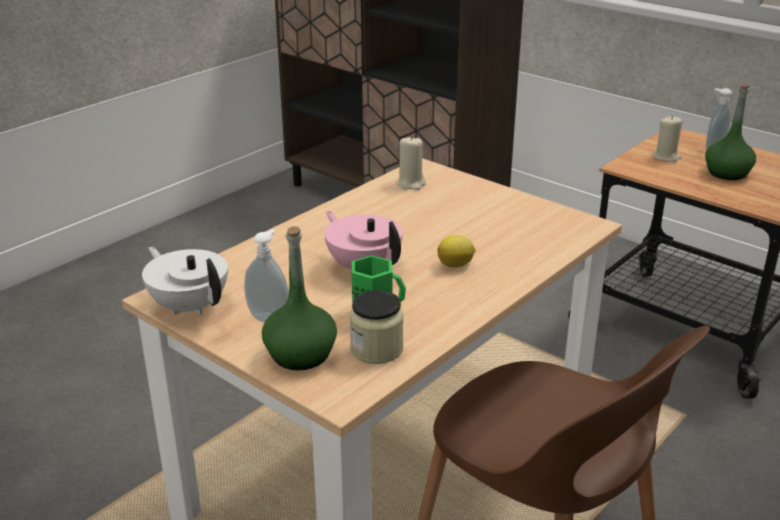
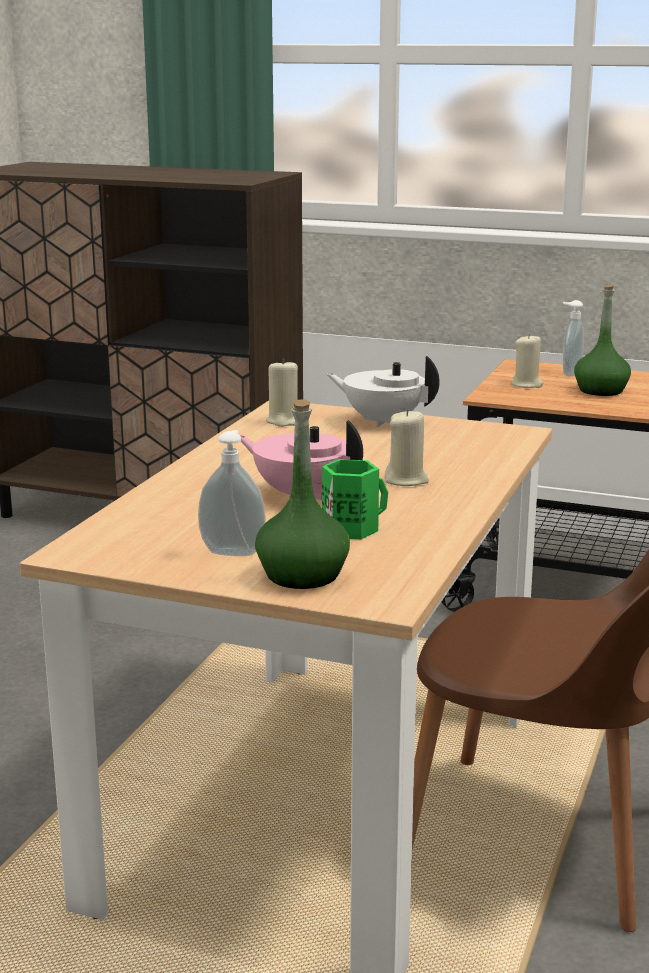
camera: 20 degrees left, 10 degrees down
(189, 306) = (118, 555): white teapot -> white teapot (382, 421)
(376, 349) = (387, 558): jar -> none
(456, 265) = (406, 480): lemon -> beige candle

